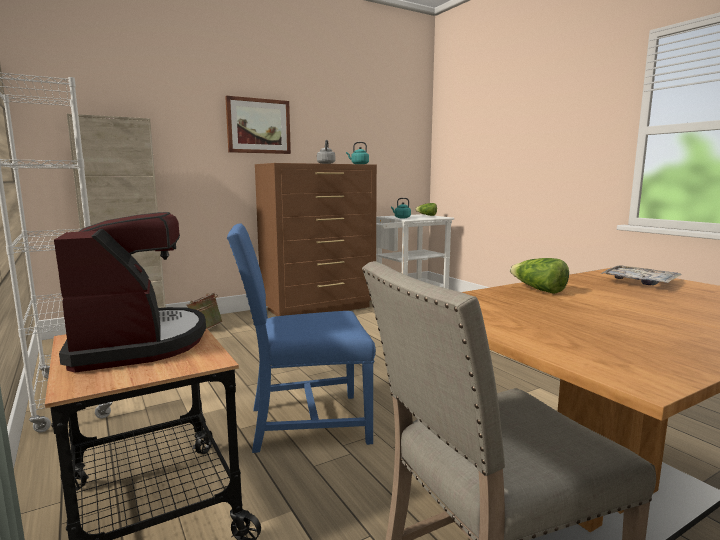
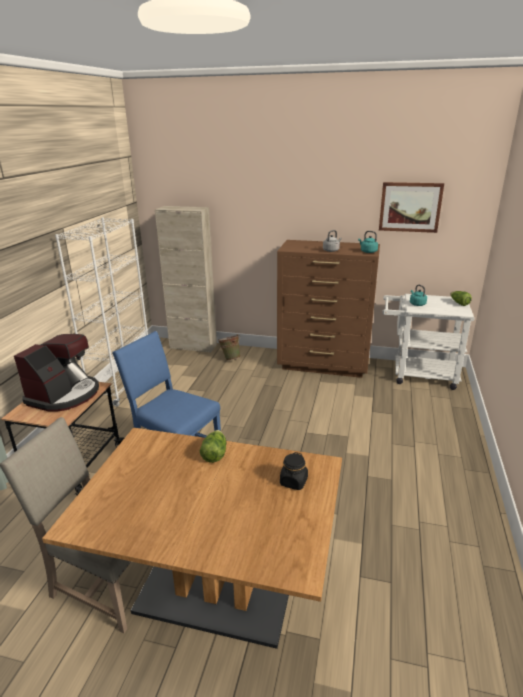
camera: 45 degrees right, 15 degrees up
(258, 126) = (293, 207): picture -> picture (410, 207)
(640, 282) = (293, 482): tray -> black jar

